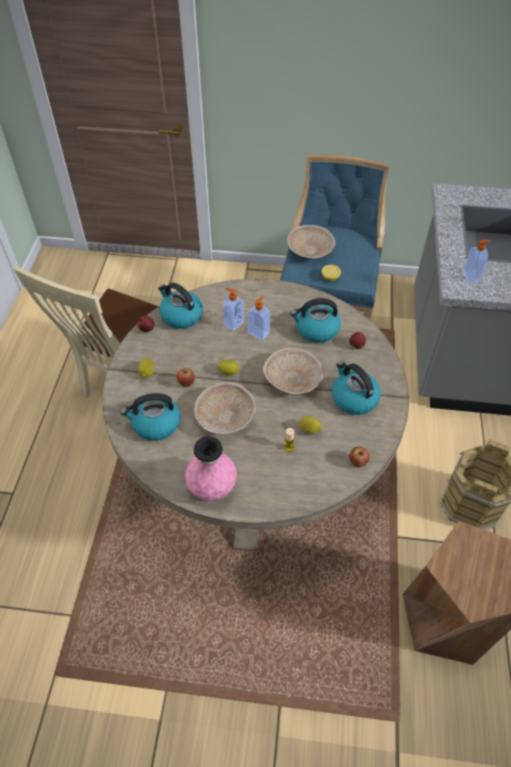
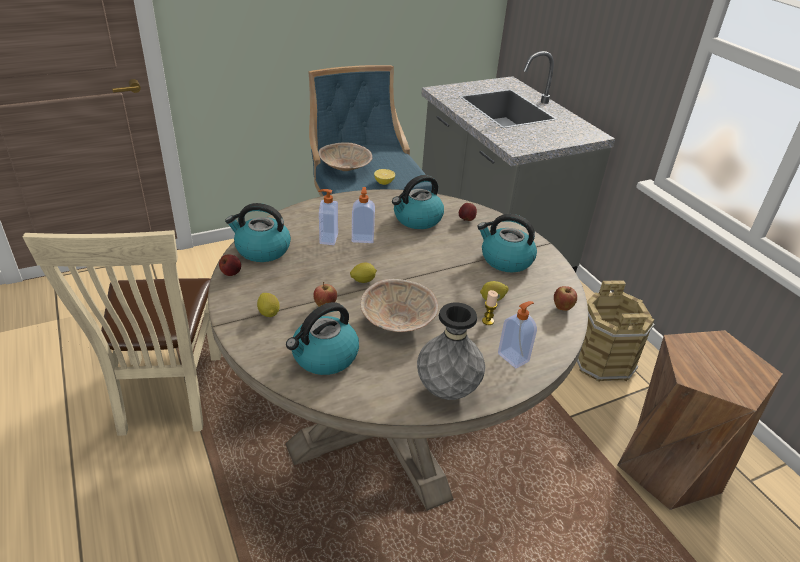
camera: 35 degrees left, 15 degrees down
(212, 488) = (447, 390): pink vase -> grey vase
(293, 380) = (436, 265): beige bowl -> none
(471, 276) = (519, 137): soap dispenser -> soap dispenser (514, 357)

